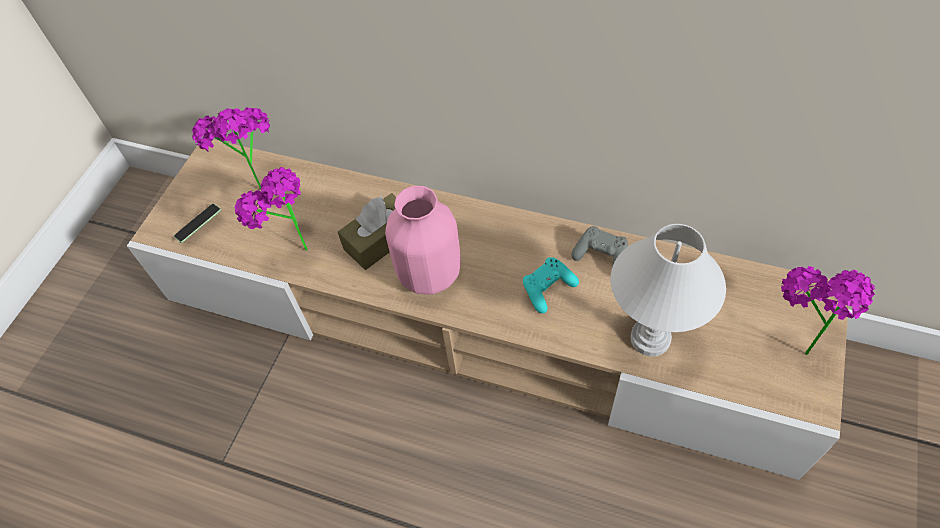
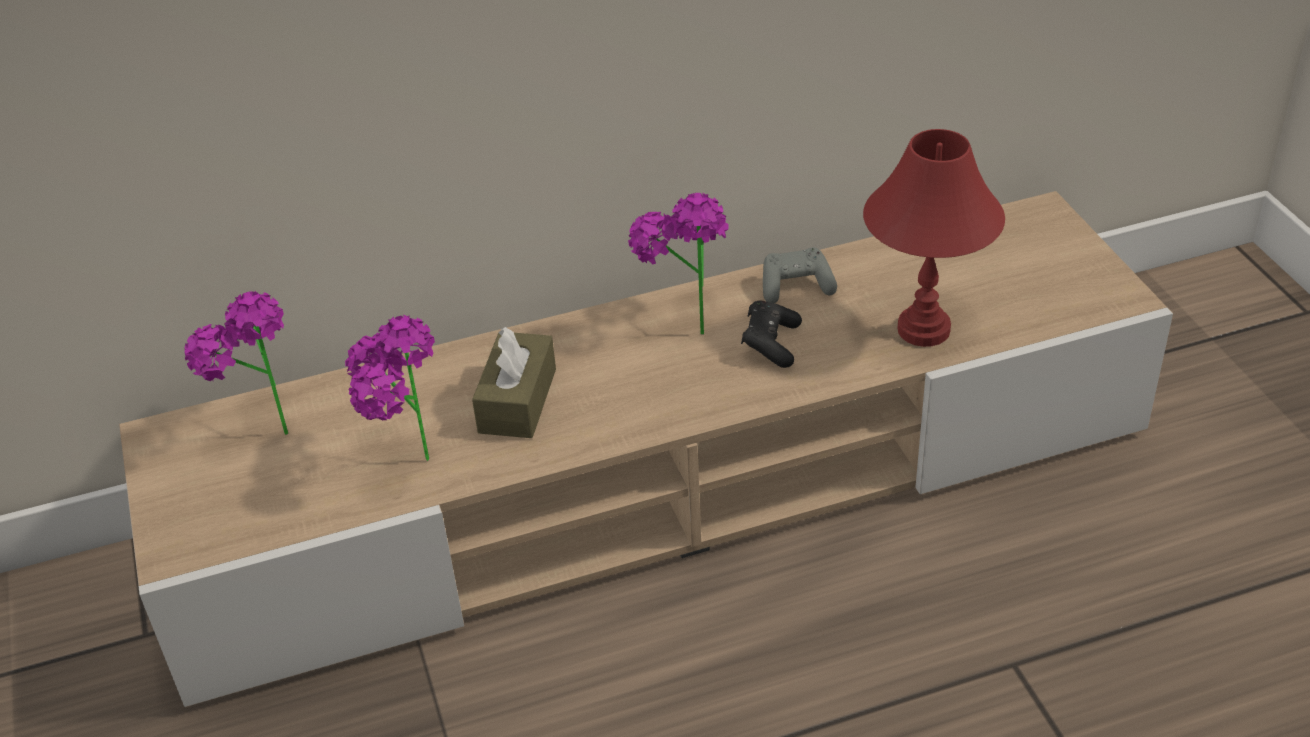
camera: 40 degrees left, 15 degrees down
(200, 227) = (238, 516): phone -> none
(430, 273) = (618, 400): pink vase -> none
(547, 289) = (771, 344): turquoise game controller -> black game controller
(649, 339) = (923, 330): white table lamp -> red table lamp
(798, 339) = (1059, 257): potted plant -> potted plant (686, 325)

